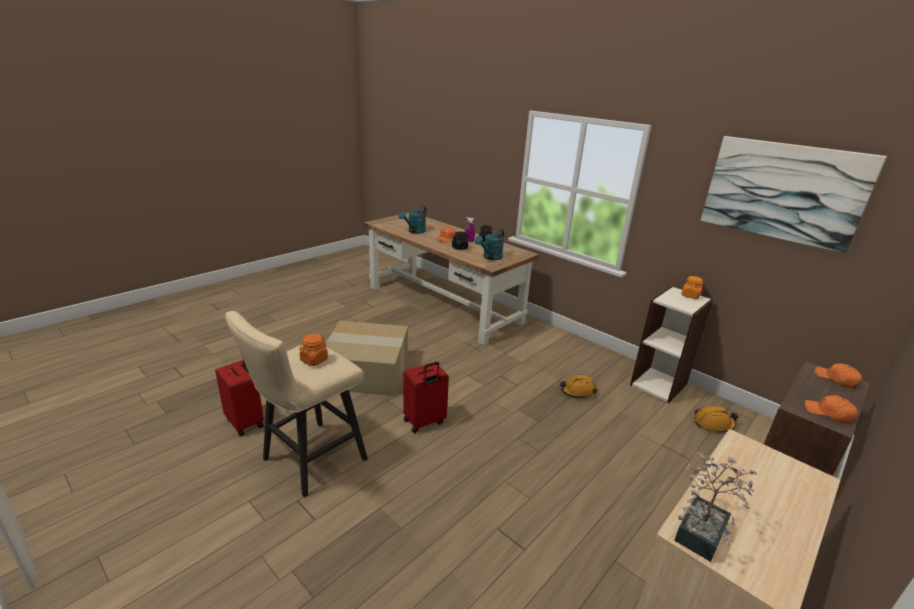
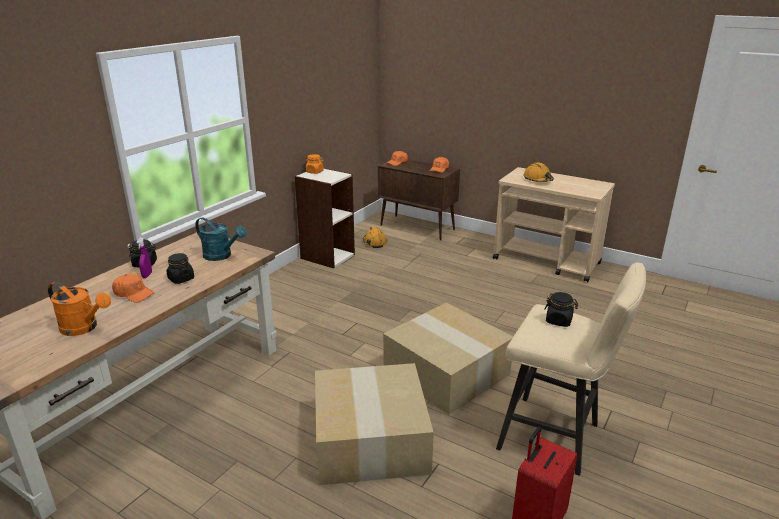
camera: 100 degrees left, 0 degrees up
(314, 360) = (559, 321): orange jar -> black jar
(414, 231) = (84, 328): turquoise watering can -> orange watering can
(424, 422) = (448, 372): red suitcase -> cardboard box
(577, 391) = (354, 292): orange hard hat -> orange hard hat (538, 179)
(703, 529) = (586, 191): potted plant -> none
(783, 191) = (325, 63): picture -> none

